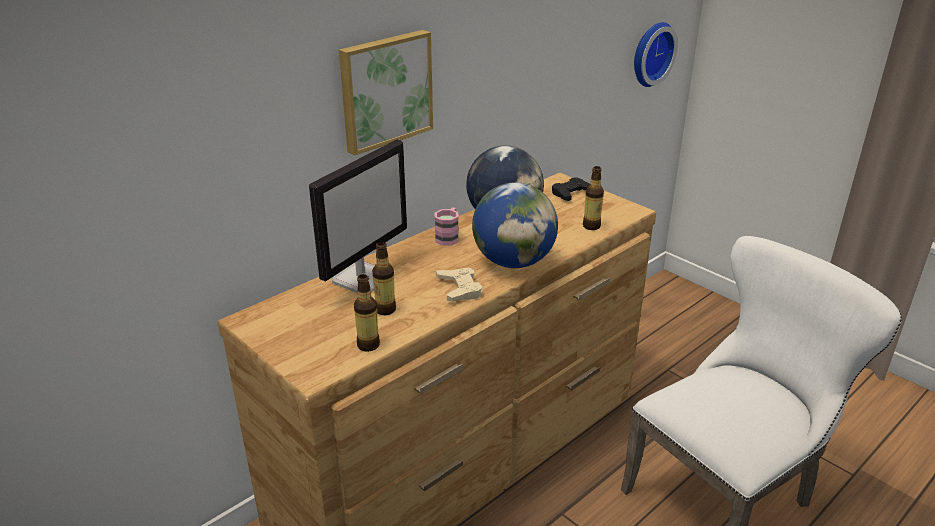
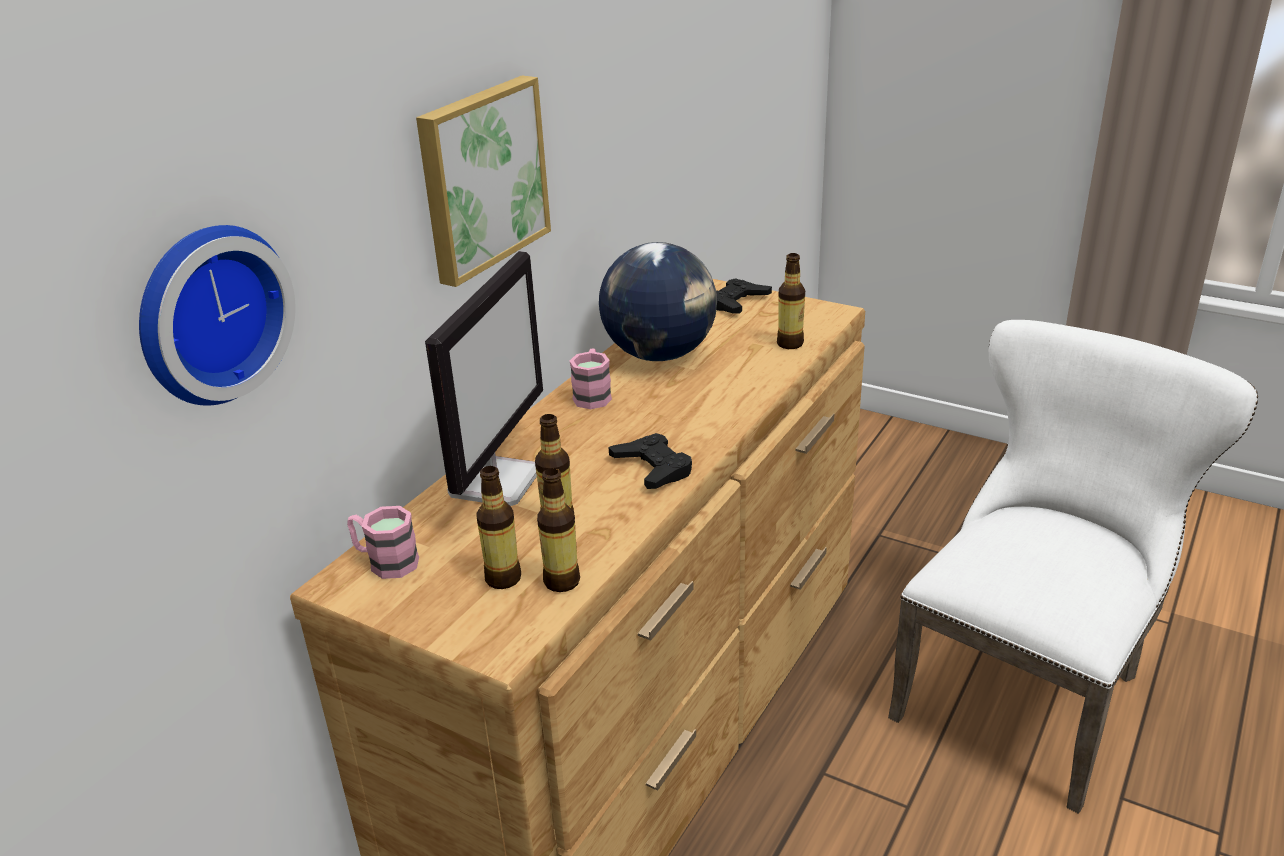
camera: 15 degrees left, 0 degrees up
(277, 312) = (385, 561): none -> pink mug
(336, 336) = (503, 578): none -> bottle
(459, 288) = (653, 468): beige game controller -> black game controller
(513, 262) = (709, 414): globe -> none
(650, 53) = (783, 89): wall clock -> wall clock (208, 313)

